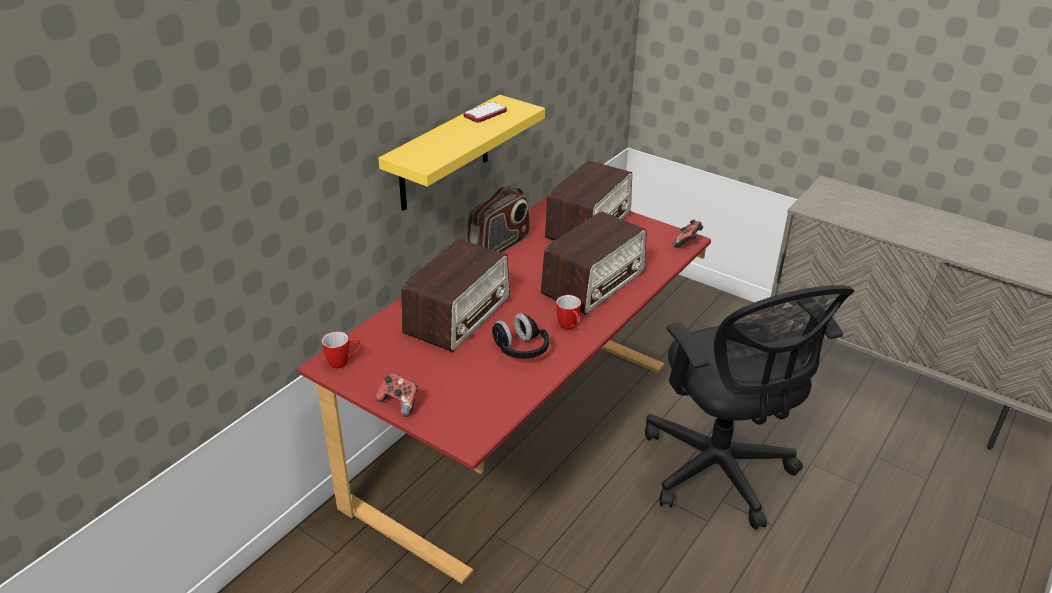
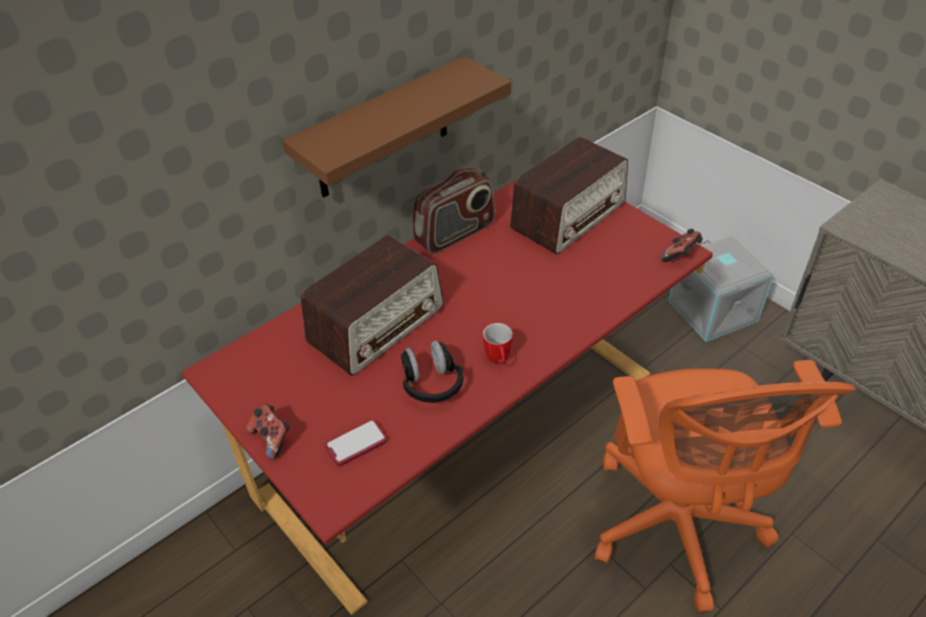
camera: 15 degrees right, 10 degrees up
(344, 362) = (231, 372): mug -> none
(444, 154) = (382, 130): yellow shelf -> brown shelf
(485, 113) = (434, 84): phone -> phone (356, 444)
(594, 282) = (548, 299): radio -> none
(702, 312) = (714, 311): none -> grey storage box
(720, 472) = (677, 526): black office chair -> orange office chair

